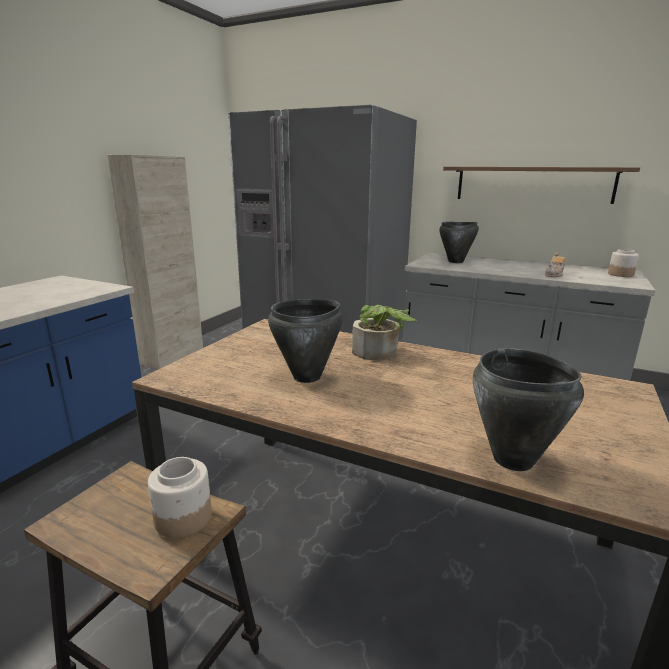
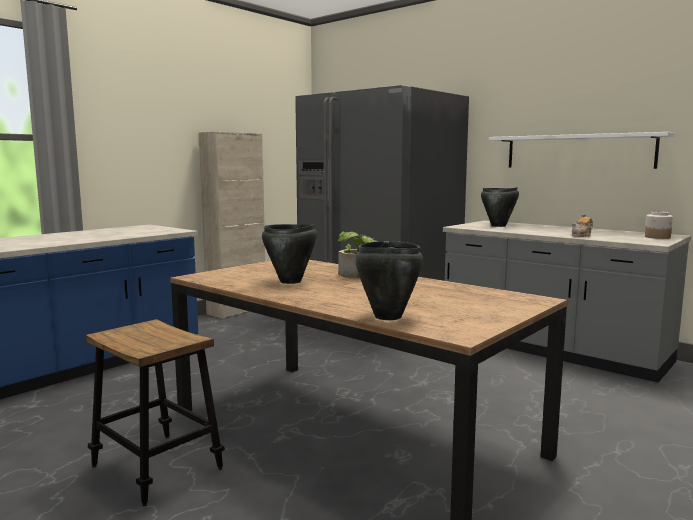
camera: 15 degrees right, 10 degrees down
(183, 518) = (173, 339): jar -> none
(533, 184) = (578, 151): brown shelf -> white shelf

